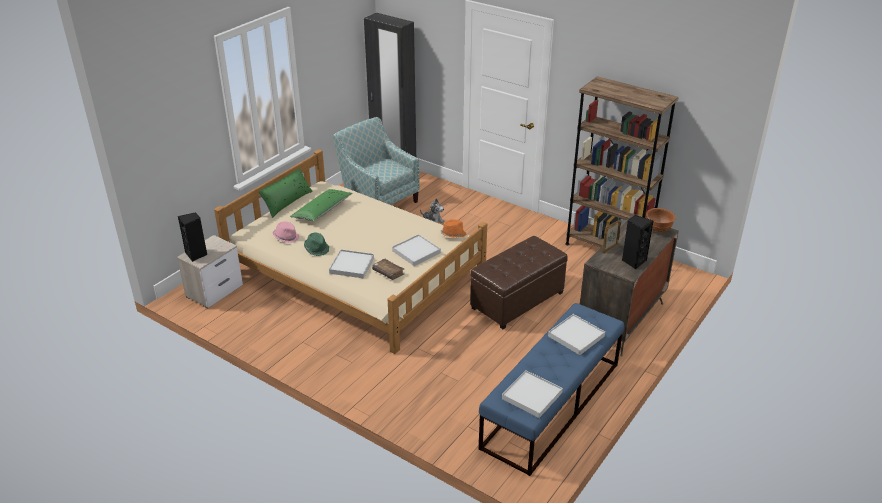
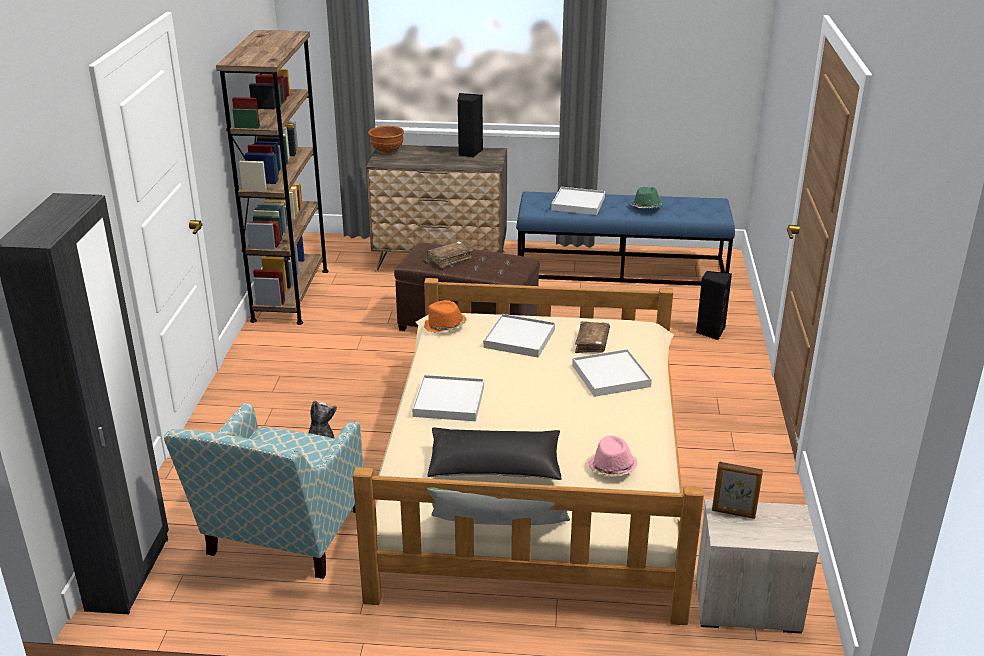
camera: 120 degrees left, 5 degrees down
(196, 255) = (784, 530): black speaker -> black speaker (710, 331)
(317, 249) = (607, 423): green hat -> green hat (646, 208)
(322, 211) = (495, 466): green pillow -> black pillow
(526, 253) = (450, 259): none -> brown book
(532, 395) = (690, 205): white tray -> white tray (448, 401)
(609, 248) = (455, 165): picture frame -> picture frame (733, 513)

